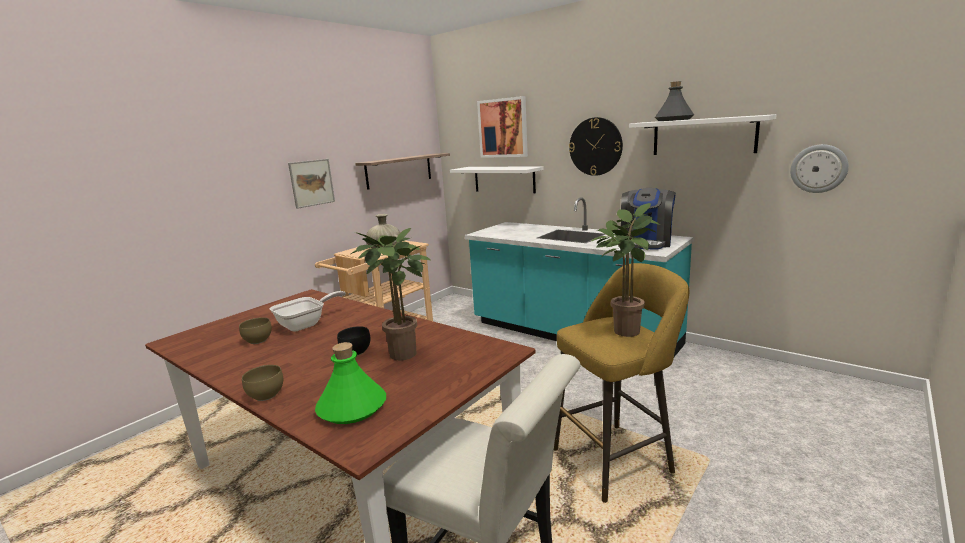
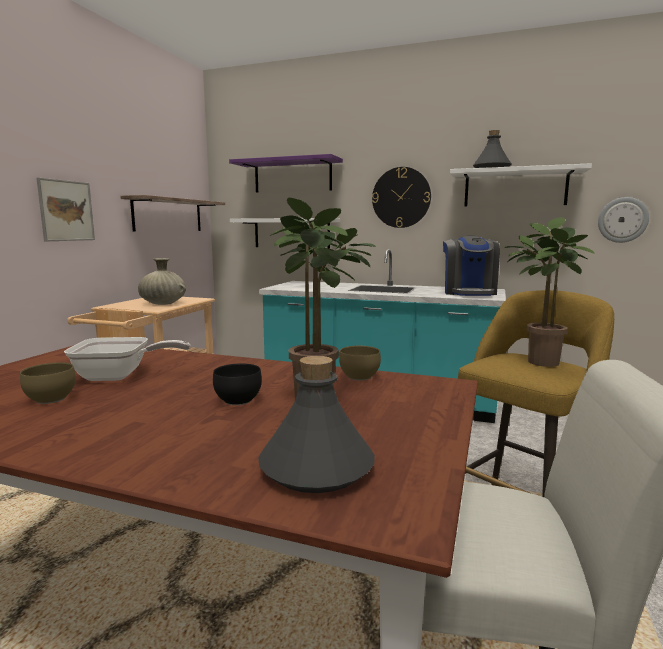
camera: 20 degrees left, 5 degrees down
(265, 396) = (137, 470): brown bowl -> brown bowl (360, 377)
(306, 324) = (120, 376): frying pan -> frying pan turned 60 degrees clockwise
(352, 408) = (317, 468): green bottle -> grey bottle
(503, 128) = (292, 176): picture -> purple shelf

